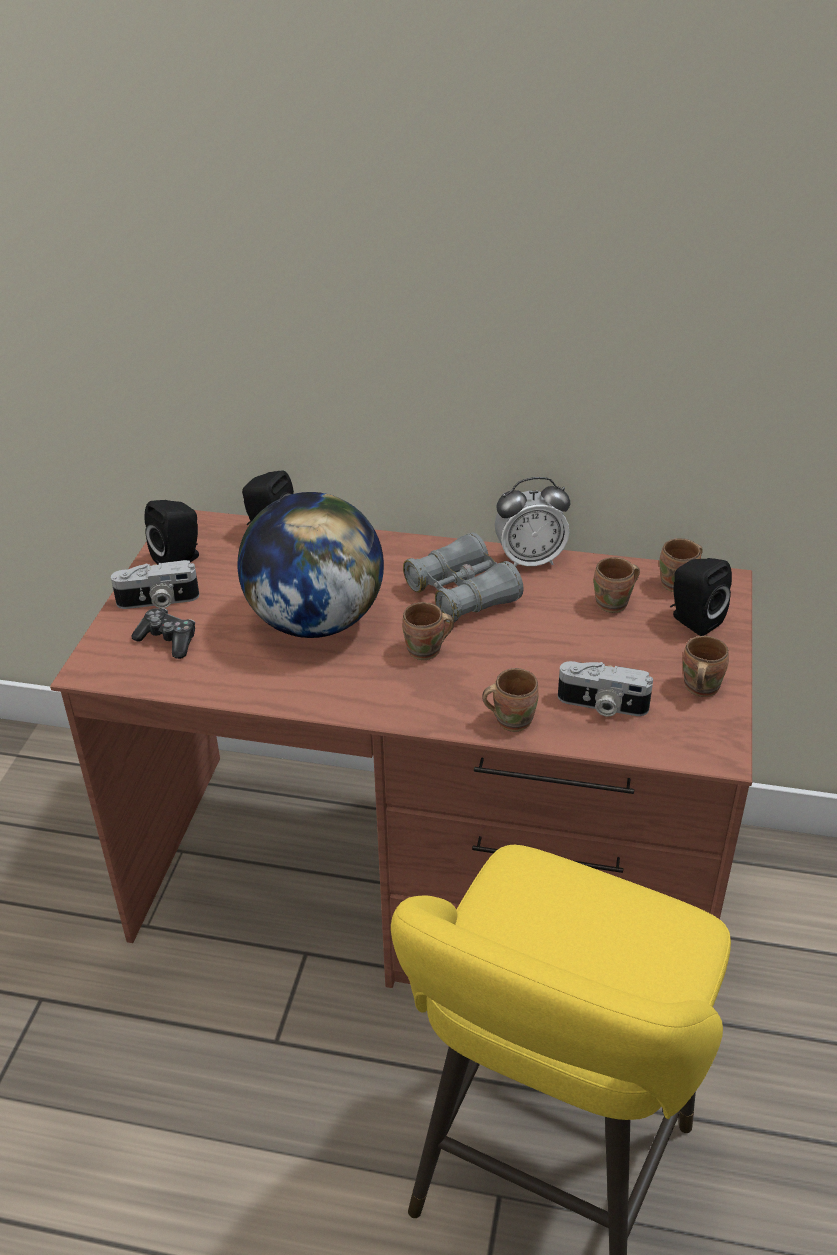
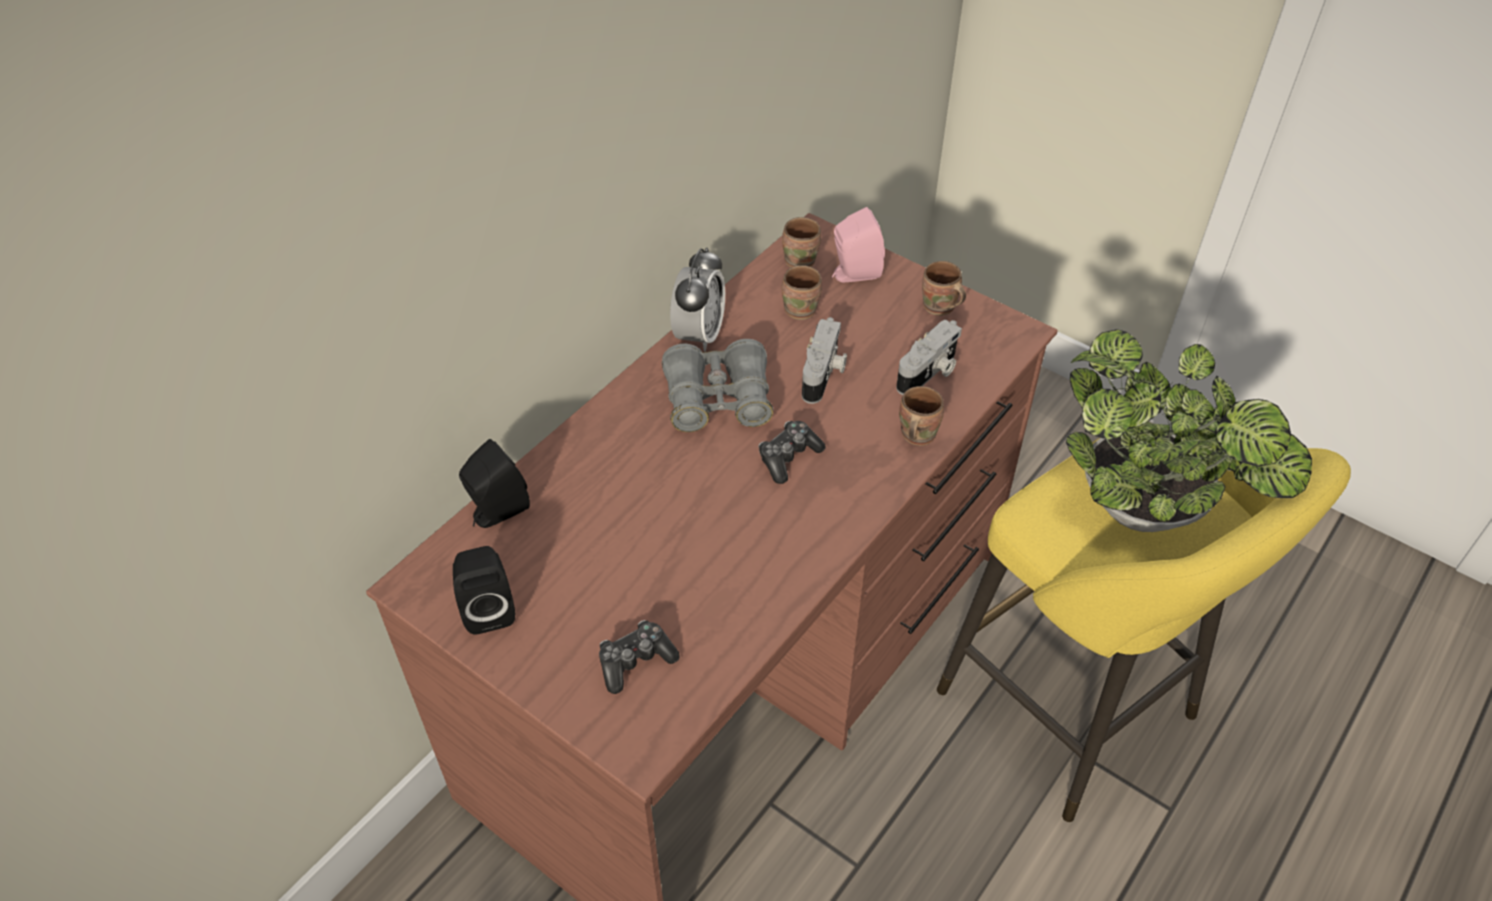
camera: 65 degrees left, 10 degrees up
(158, 602) = (556, 652): camera -> camera (824, 374)
(315, 621) = (687, 524): globe -> none
(426, 651) = (788, 457): brown mug -> game controller
(586, 956) = (1148, 512): none -> potted plant
(692, 620) = (853, 274): black speaker -> pink speaker

